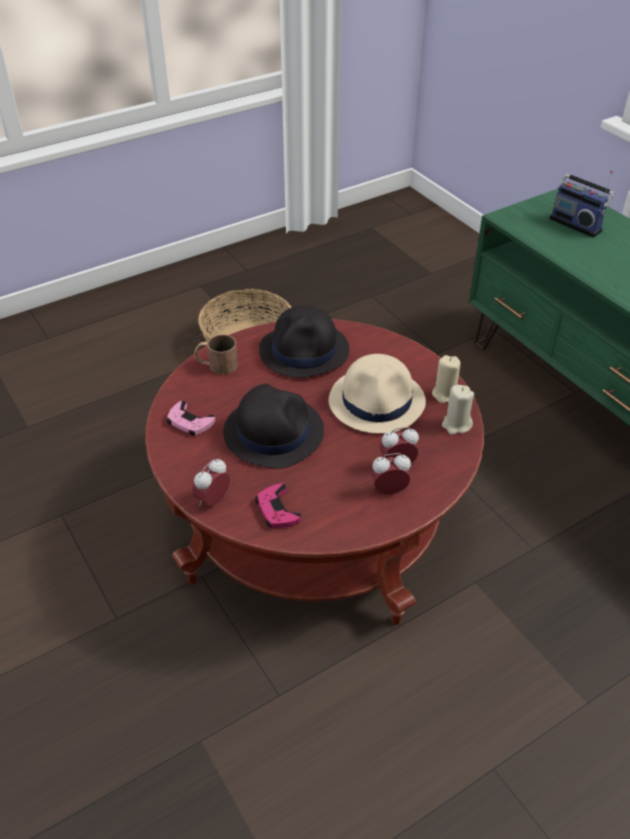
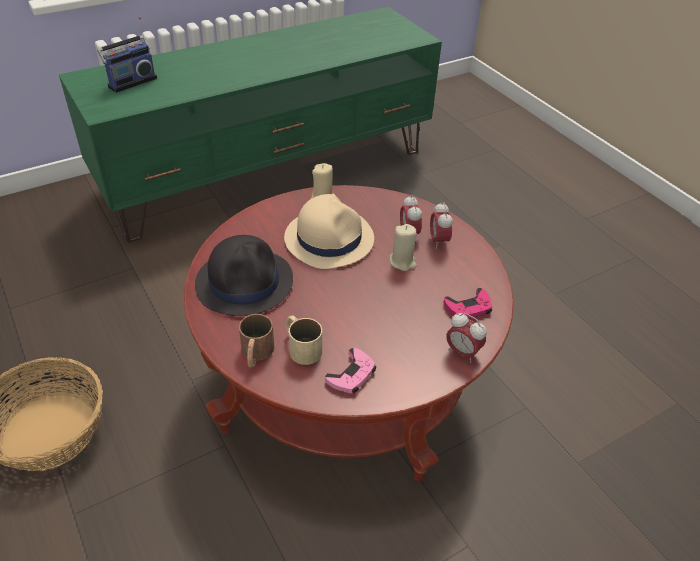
camera: 90 degrees left, 0 degrees up
(224, 390) = (301, 346): none -> beige mug
(273, 431) = (367, 308): black hat -> none
(456, 425) = (361, 198): beige candle -> beige candle (402, 262)

